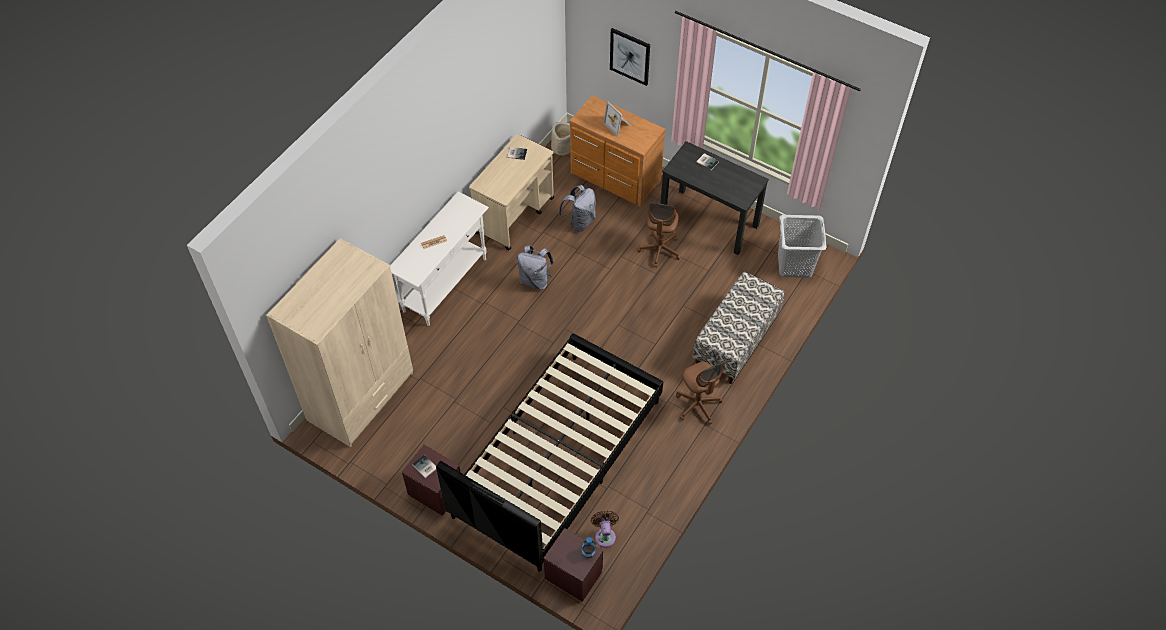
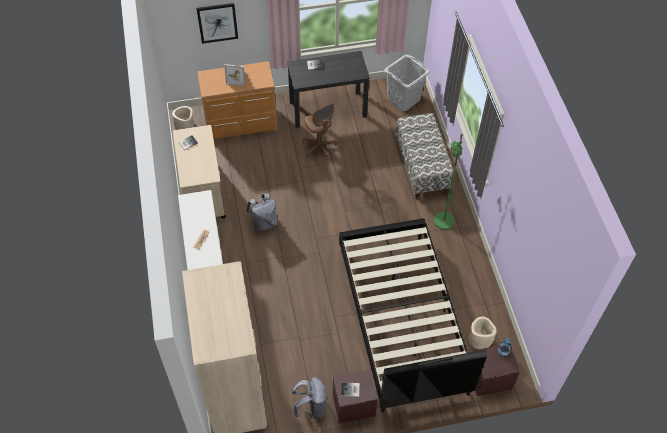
camera: 45 degrees left, 0 degrees up
(579, 222) = (250, 166): grey backpack -> grey backpack (311, 407)
(605, 535) = (480, 340): brown fan -> beige planter
(698, 405) = (443, 221): brown office chair -> green floor lamp

